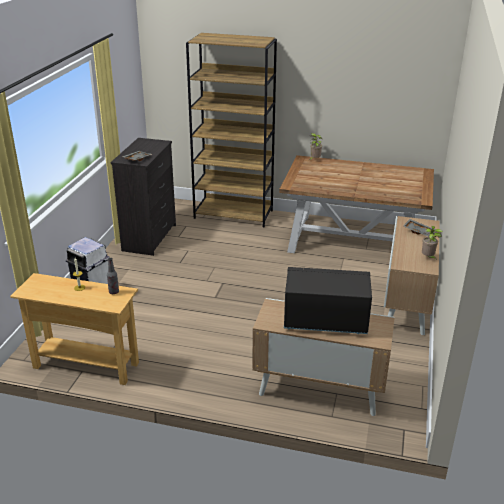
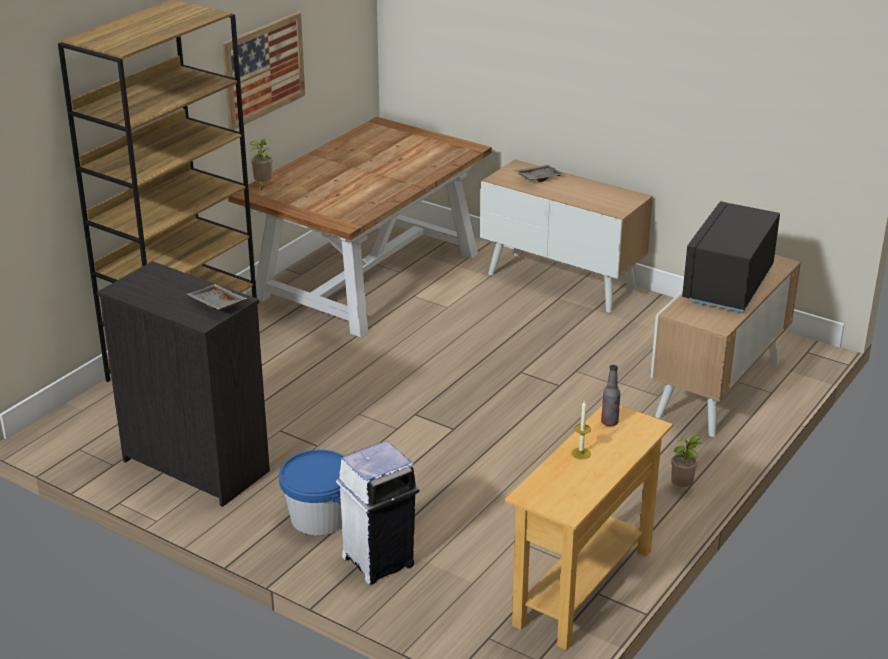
camera: 70 degrees left, 0 degrees up
(121, 276) = (319, 517): none -> blue bucket
(340, 101) = (263, 69): none -> picture
(428, 258) = (609, 190): potted plant -> potted plant (683, 487)

